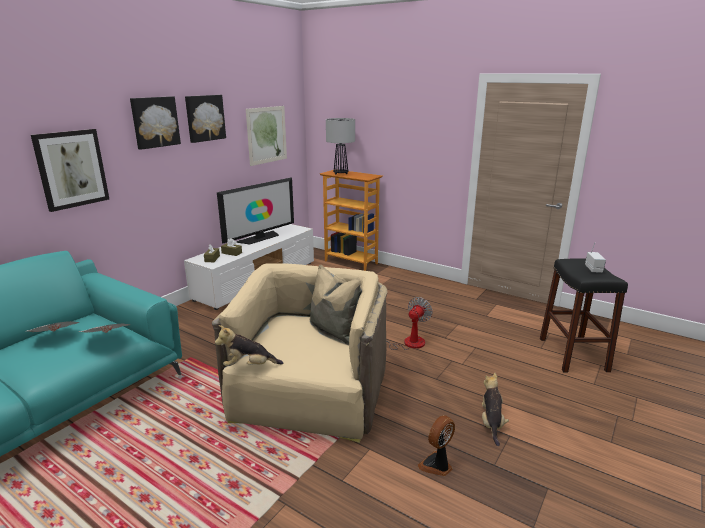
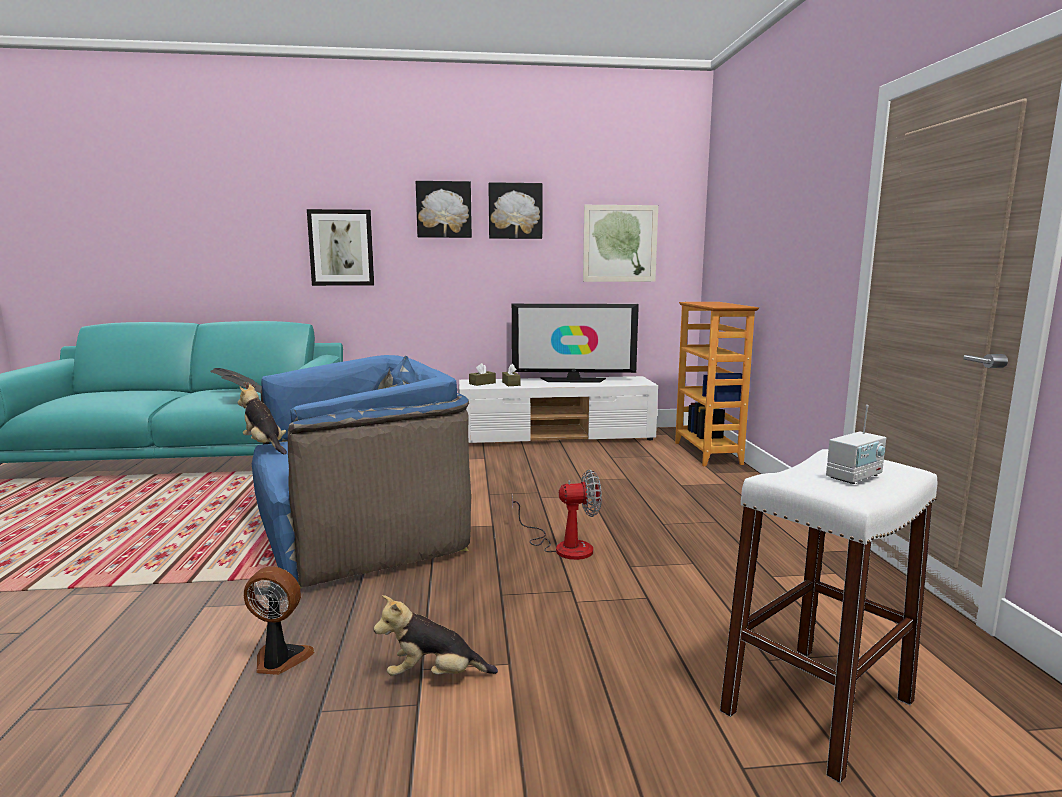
camera: 50 degrees right, 10 degrees down
(310, 393) = (361, 534): beige armchair -> blue armchair
(340, 173) = (705, 303): table lamp -> none
(491, 423) = (434, 676): plush toy -> plush toy turned 150 degrees counterclockwise
(573, 354) = (818, 706): black stool -> white stool

